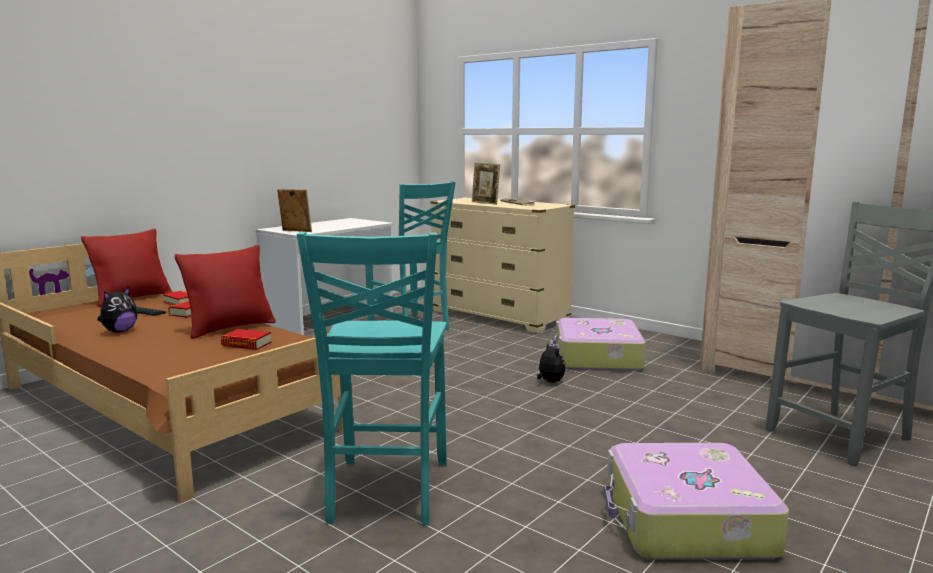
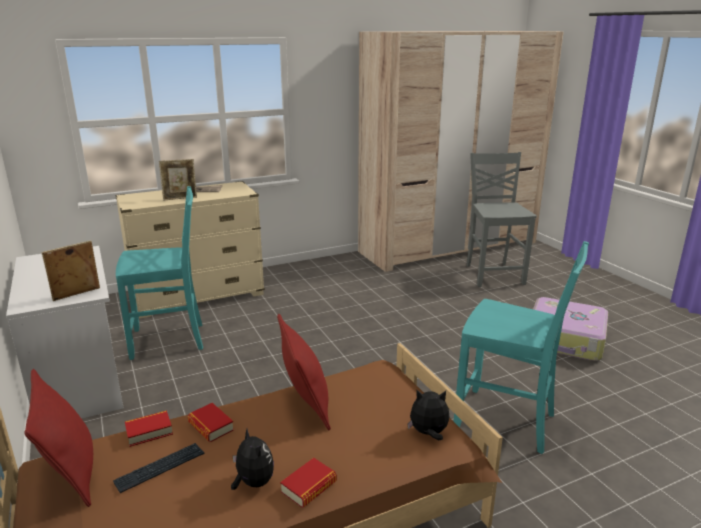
camera: 65 degrees left, 10 degrees up
(246, 344) = (372, 400): book -> book (309, 487)
(549, 382) = (365, 319): plush toy -> plush toy (428, 433)
(596, 358) = (335, 291): suitcase -> none

